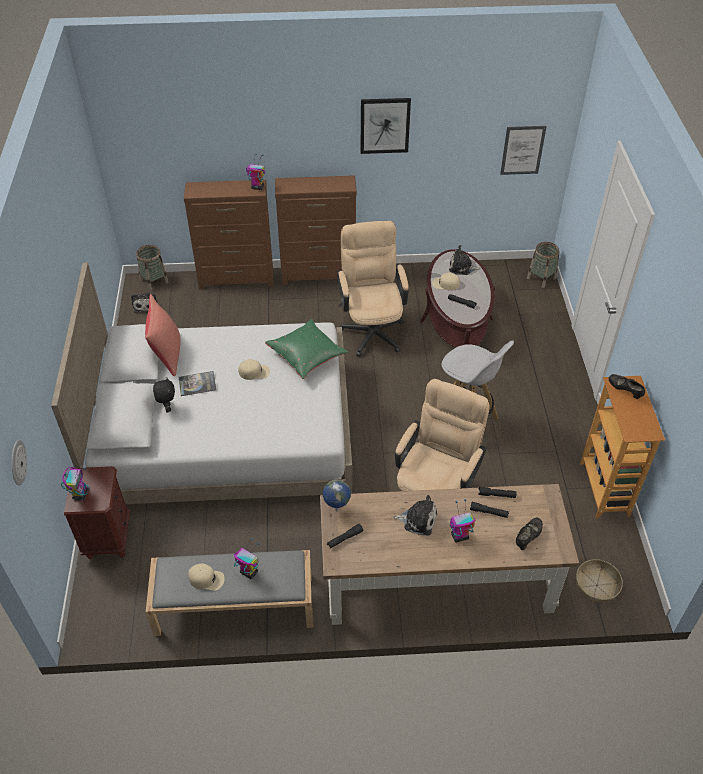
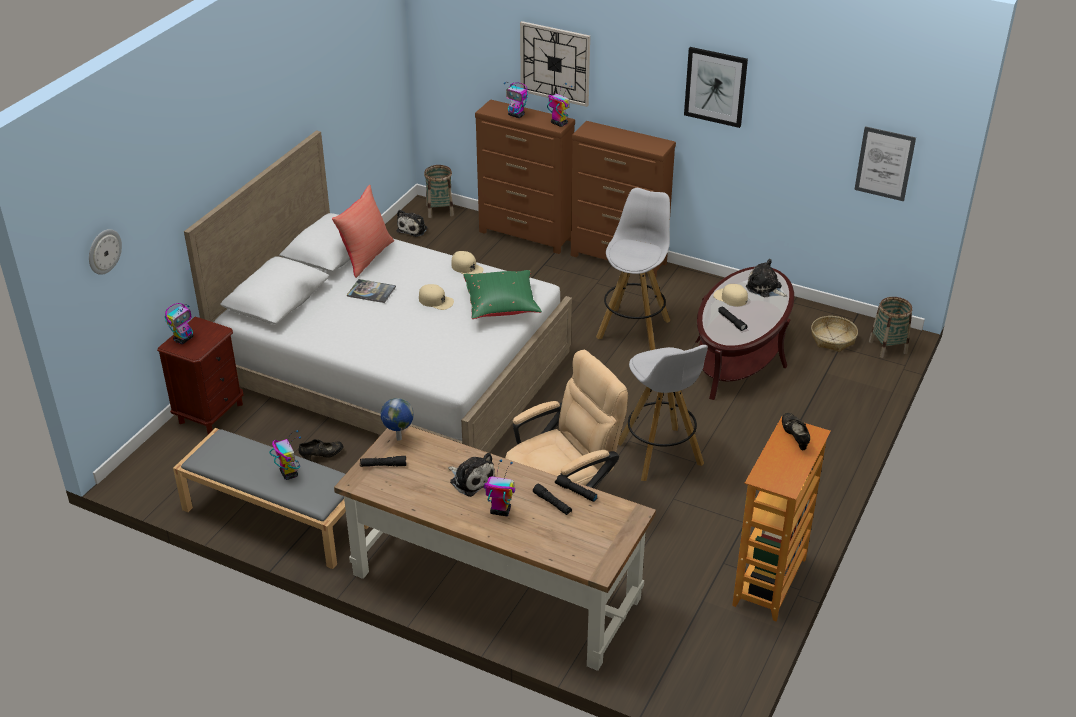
camera: 30 degrees right, 10 degrees down
(167, 408) = (325, 301): black plush toy -> none
(206, 579) = (246, 462): beige cap -> beige cap (467, 268)
(219, 190) = (516, 115): none -> toy robot
(241, 139) = (555, 63): none -> wall clock
(372, 328) = (634, 328): beige office chair -> white stool
(528, 537) = (573, 542): black shoe -> black shoe (322, 456)
(596, 585) = (672, 668): basket -> basket (832, 339)

